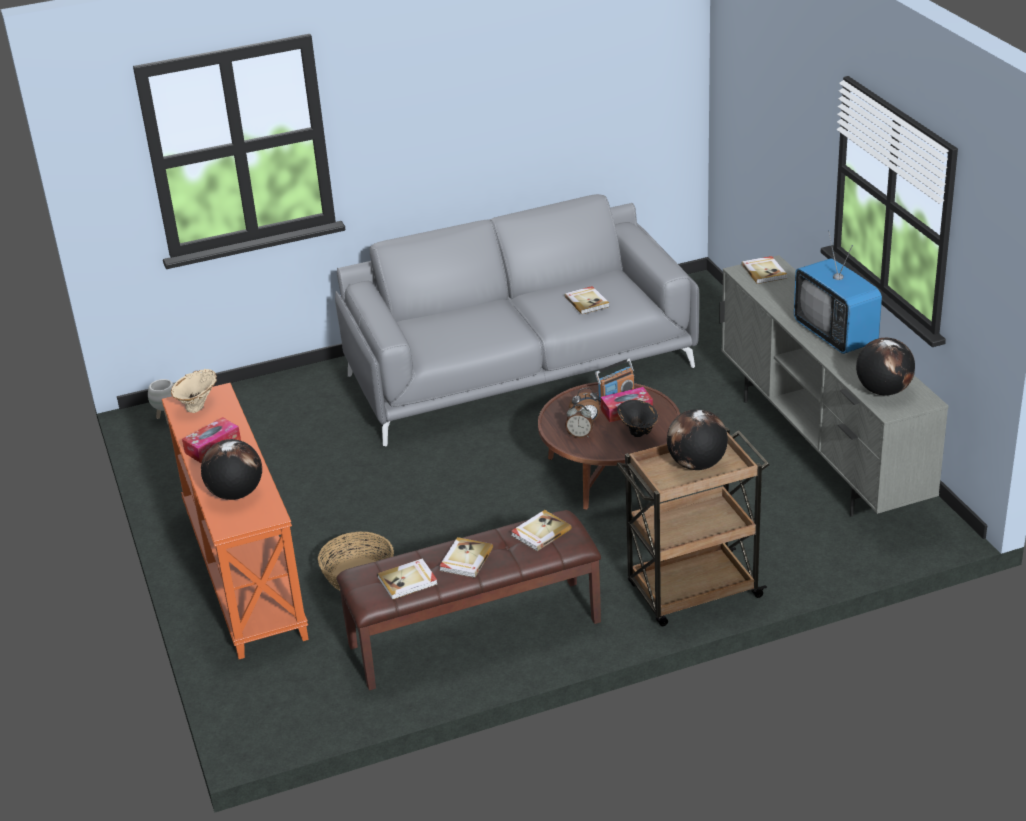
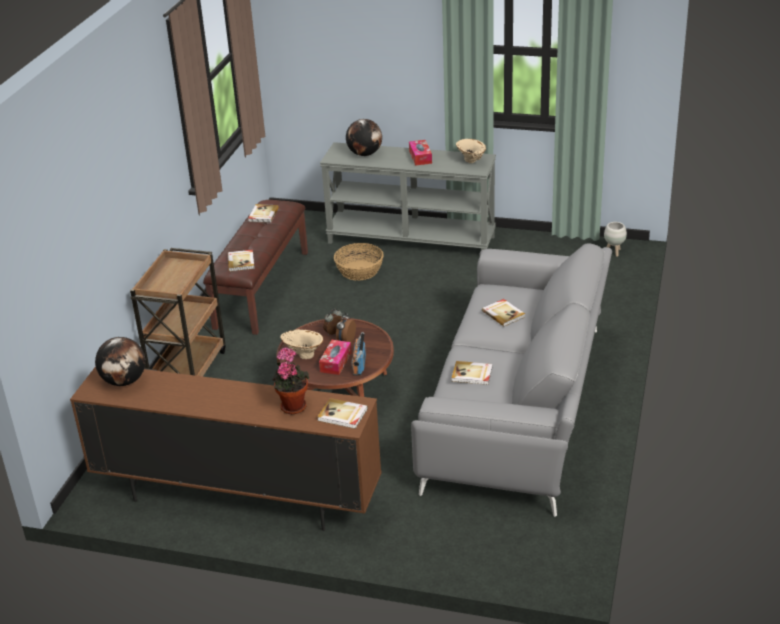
camera: 125 degrees right, 0 degrees up
(242, 572) = (411, 239): orange console table -> grey console table
(465, 559) = (254, 234): book -> book (503, 314)
(637, 434) = (303, 354): black vase -> beige vase
(696, 465) = (173, 279): globe -> none
(786, 296) = (292, 405): none -> potted plant
(821, 450) = (235, 498): grey tv stand -> brown tv stand
(835, 335) = (212, 399): television -> none

